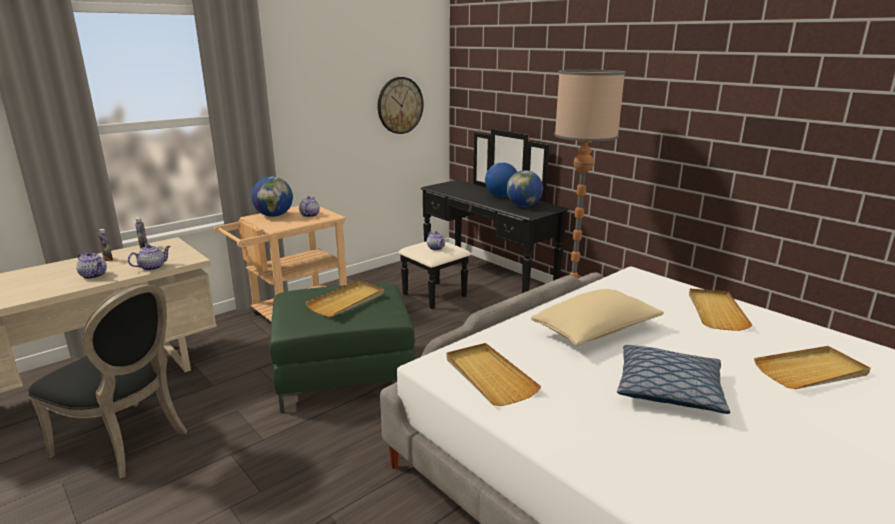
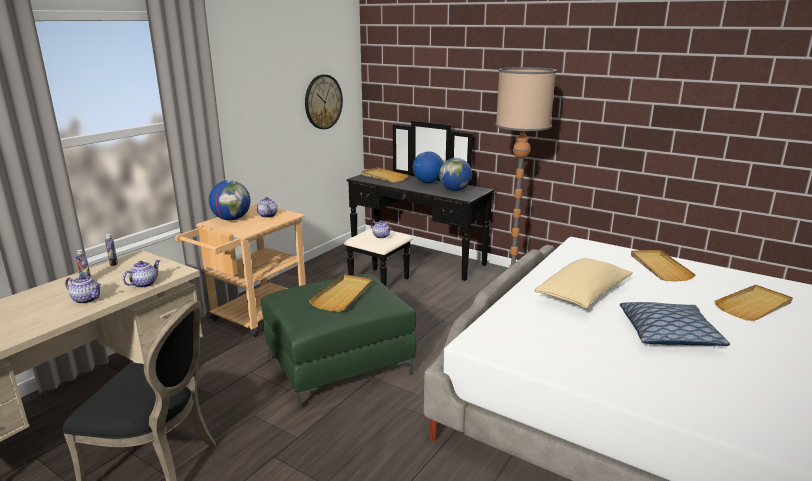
camera: 15 degrees left, 0 degrees up
(489, 376) = (527, 344): beige tray -> beige tray (383, 177)

